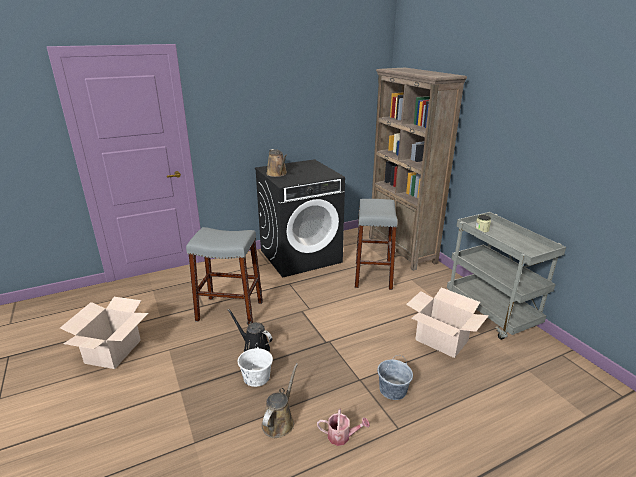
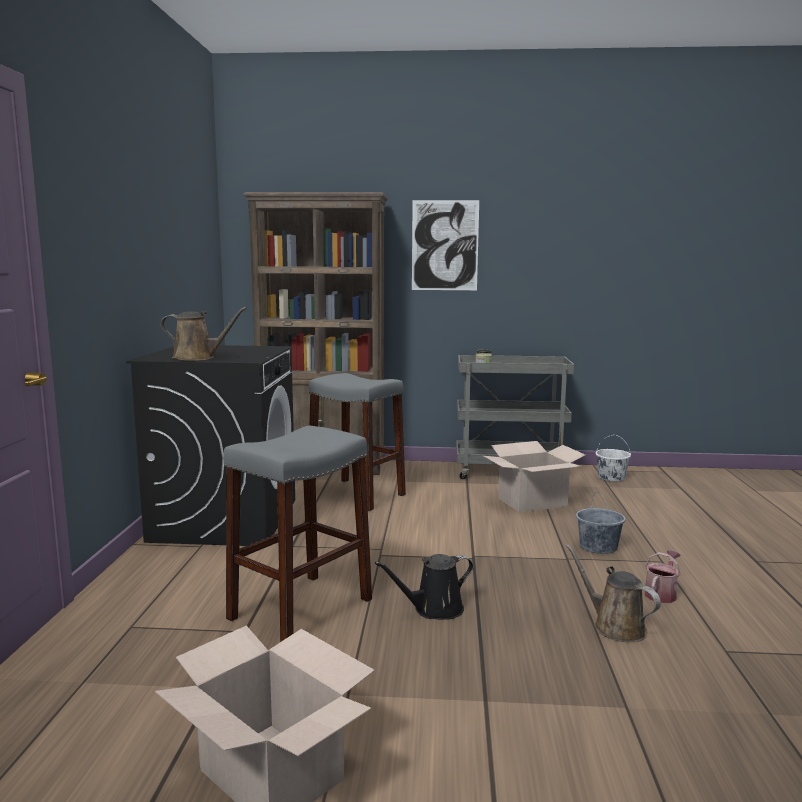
camera: 60 degrees left, 15 degrees down
(256, 377) = (507, 623): white bucket -> white bucket (611, 477)
(499, 122) = (445, 245): none -> picture

